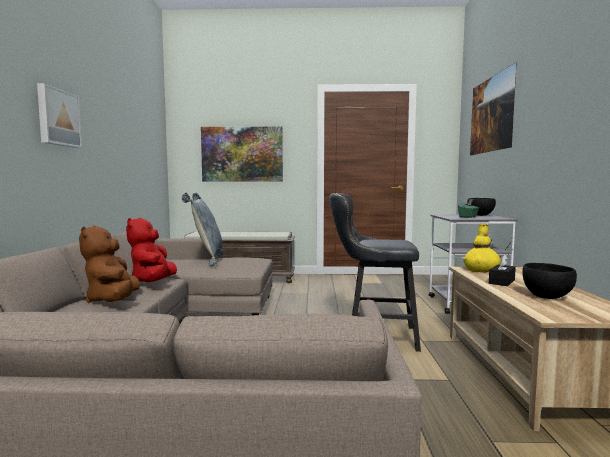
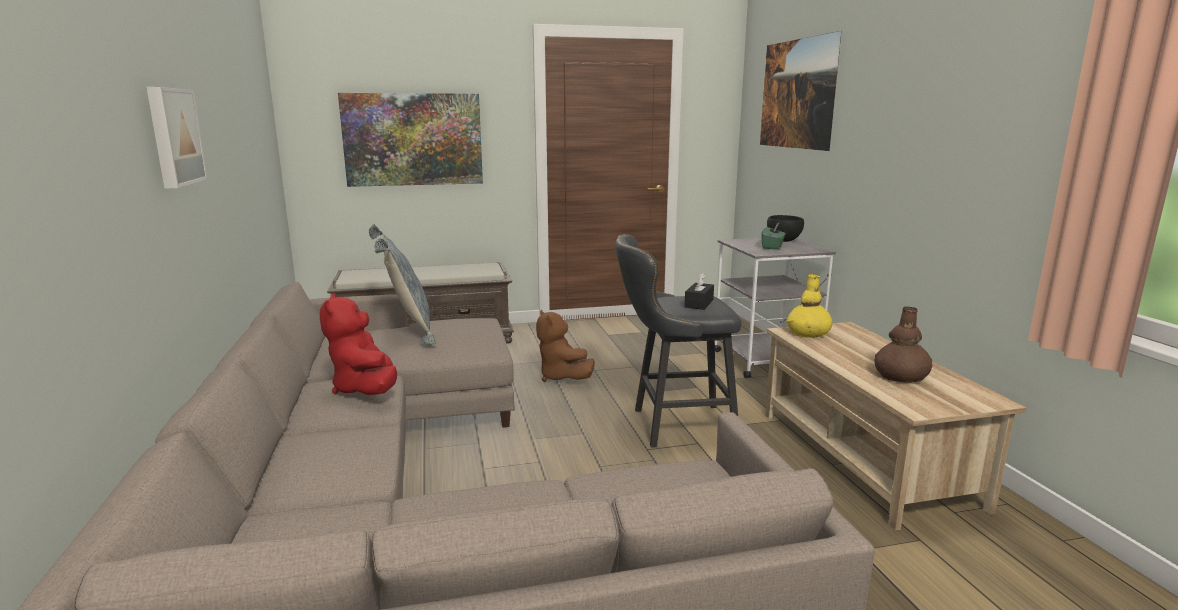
camera: 15 degrees left, 10 degrees up
(113, 301) = (339, 434): brown plush toy -> brown plush toy (562, 377)
(501, 281) = (842, 354): black tissue box -> black tissue box (699, 303)
(546, 296) = (900, 376): black bowl -> brown vase

